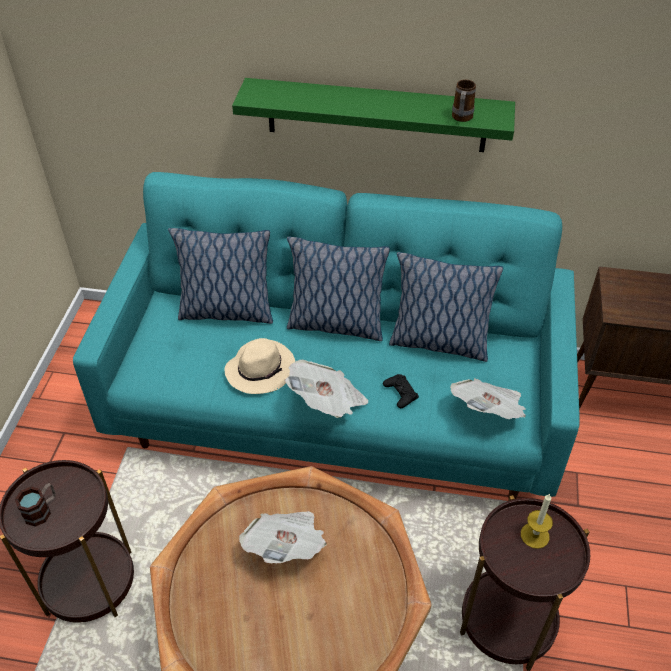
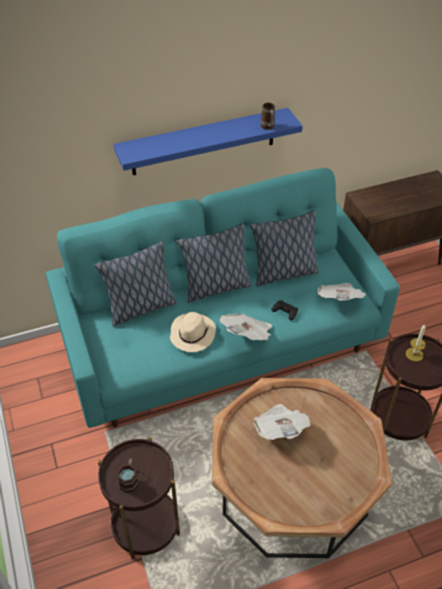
camera: 30 degrees left, 0 degrees up
(376, 115) = (203, 142): green shelf -> blue shelf

